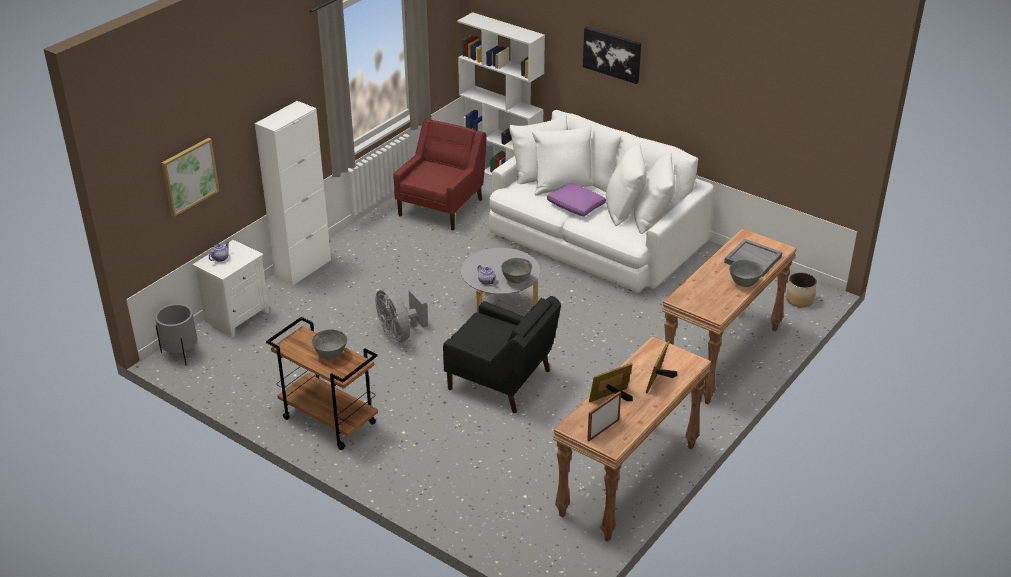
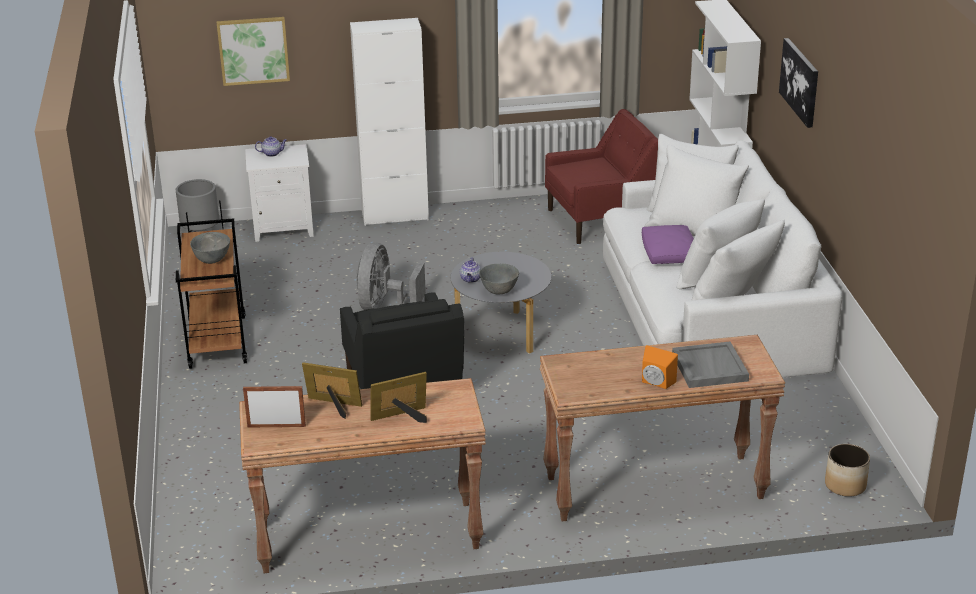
camera: 45 degrees right, 5 degrees down
(744, 283) = (656, 383): grey bowl -> orange speaker

